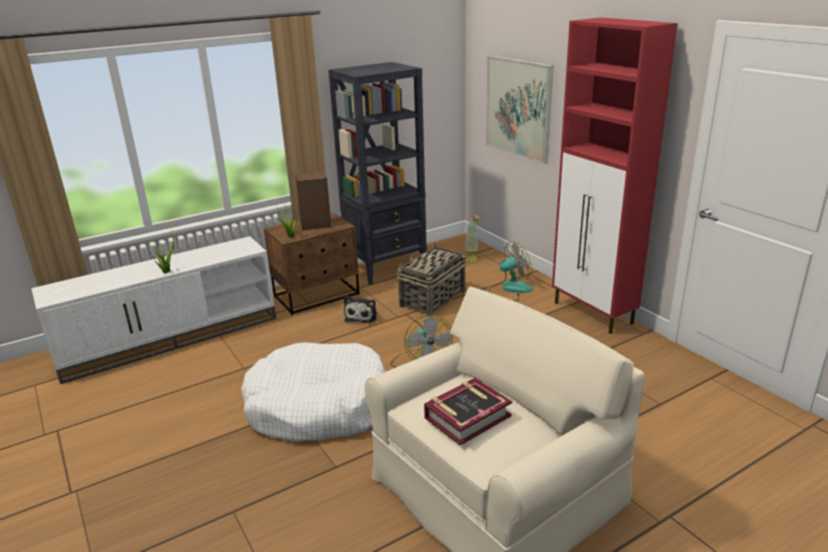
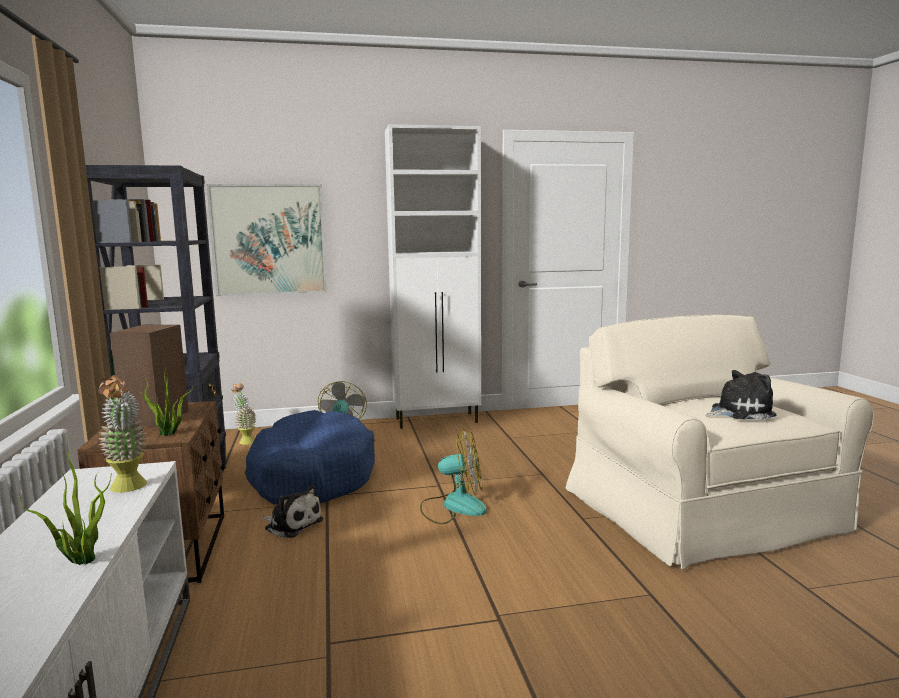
camera: 70 degrees left, 15 degrees down
(230, 254) = (128, 489): none -> potted plant
(318, 406) = (504, 590): white dog bed -> none
(432, 299) = (311, 476): basket -> blue dog bed
(467, 417) = (738, 412): book -> plush toy
(593, 313) = (438, 420): red cabinet -> white cabinet

